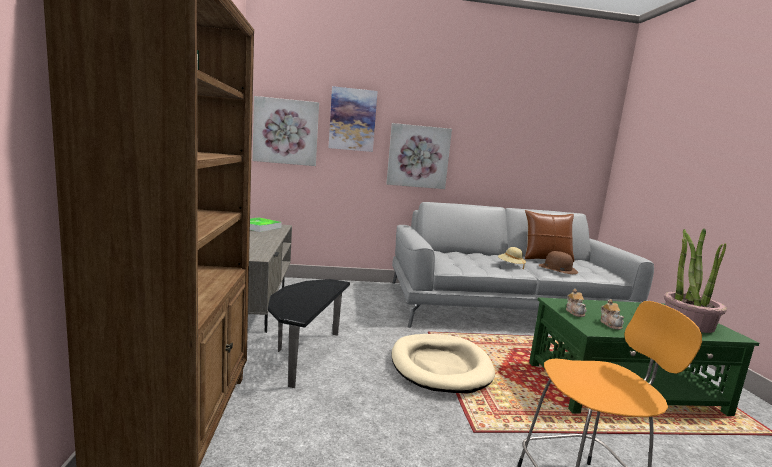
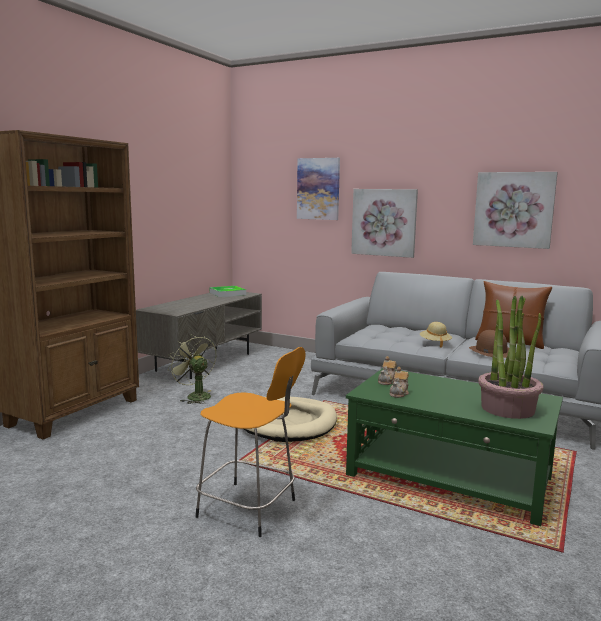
camera: 35 degrees right, 0 degrees up
(286, 132) = (263, 205): picture -> picture (513, 209)
(304, 355) = (194, 396): side table -> green fan

